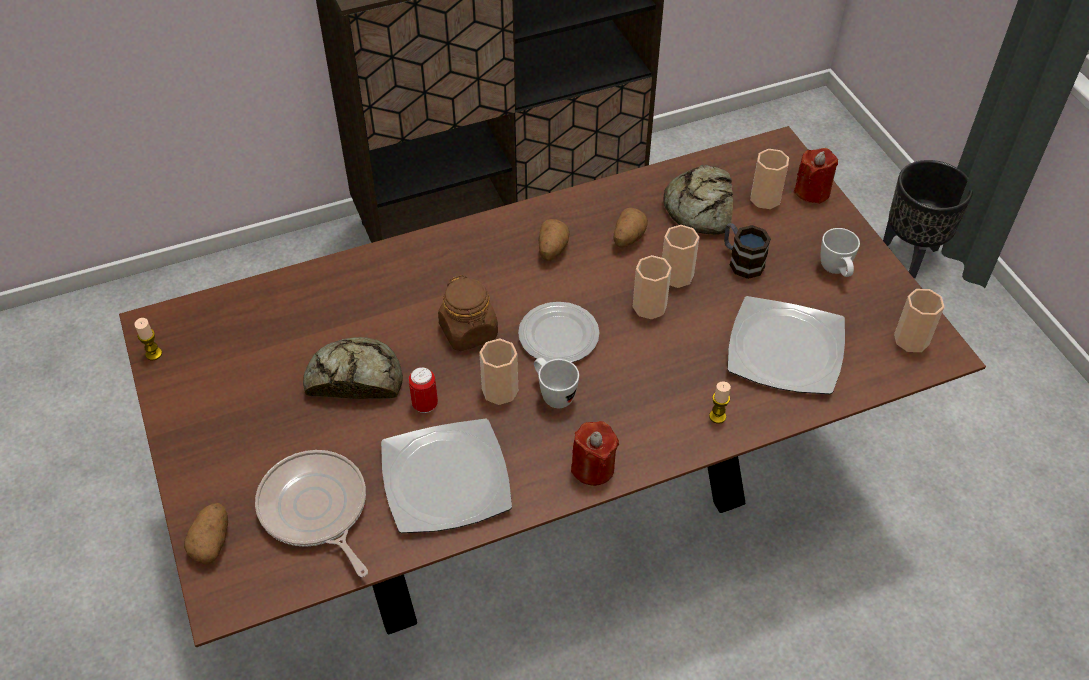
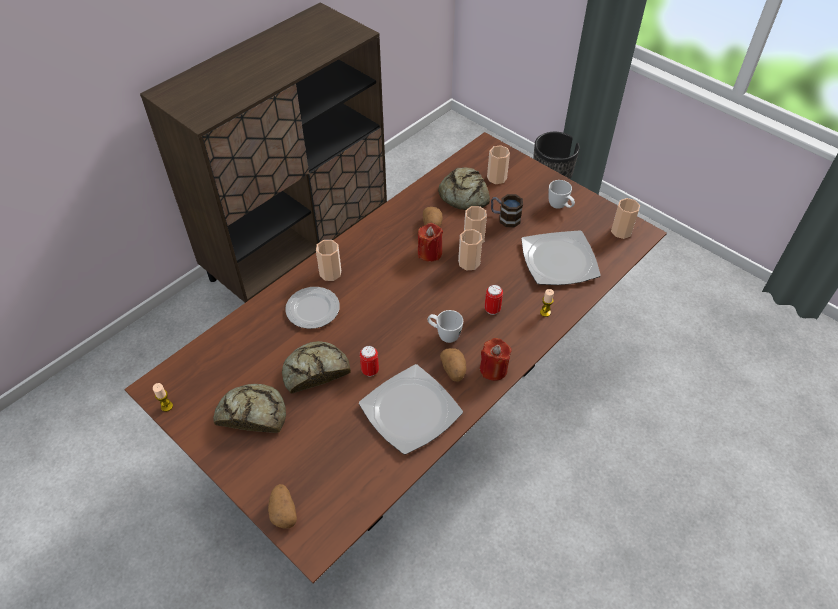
camera: 25 degrees left, 0 degrees up
(247, 402) = (252, 413): none -> bread
(315, 510) = (340, 463): frying pan -> none
(469, 331) = (370, 316): brown jar -> none
(500, 390) = (411, 344): cup -> cup (330, 273)
(552, 249) = (391, 248): potato -> potato (453, 370)
(559, 335) = (426, 298): plate -> plate (313, 309)
(642, 384) = (492, 309): none -> can
(812, 191) = (520, 165): red candle -> red candle (429, 253)

